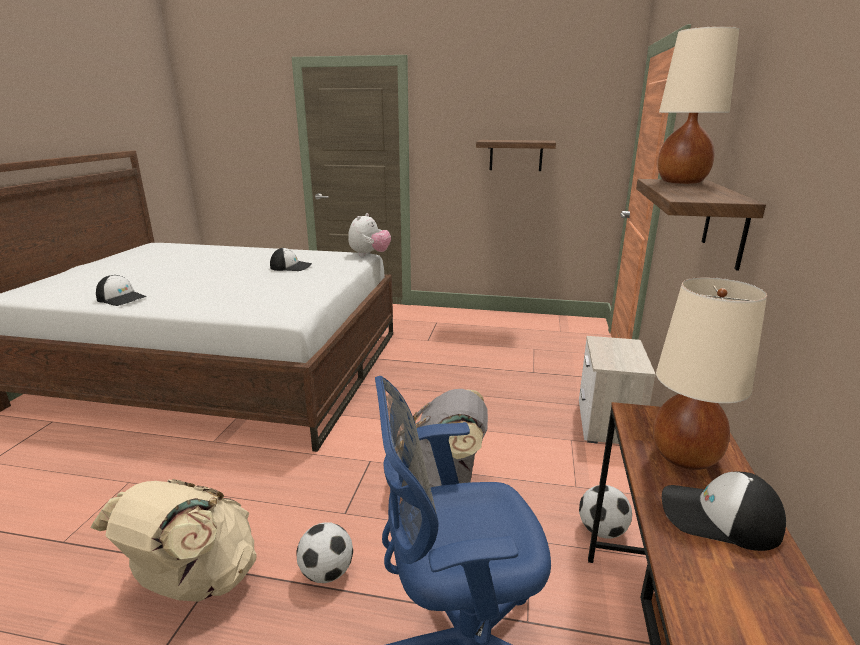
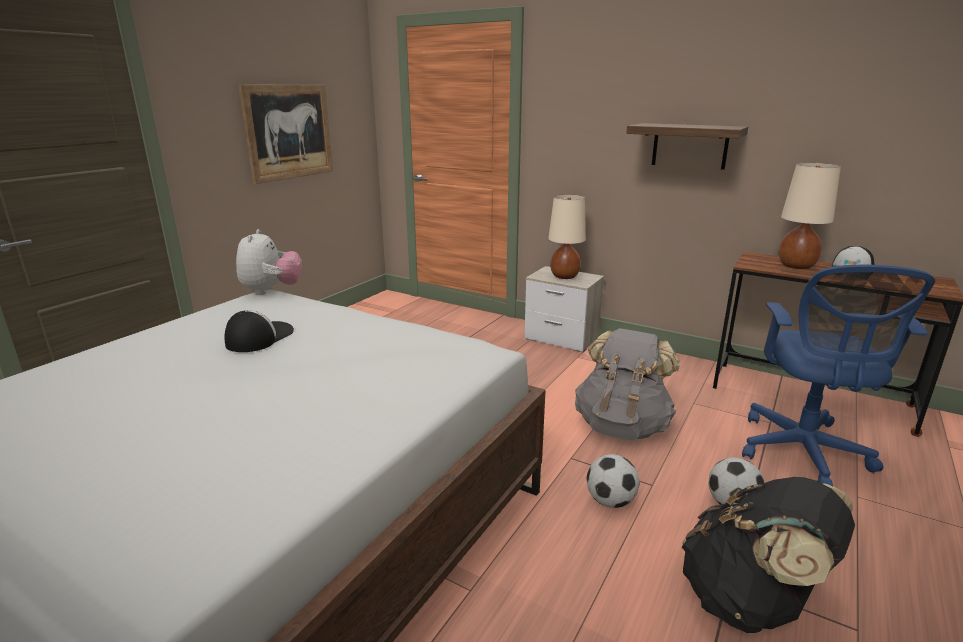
camera: 70 degrees left, 0 degrees up
(122, 298) = (249, 501): cap -> none
(195, 581) = (750, 601): beige backpack -> black backpack
(369, 255) = (271, 291): plush toy -> plush toy turned 45 degrees clockwise
(516, 155) = (289, 132): shelf -> picture
(602, 530) = (685, 376): football -> football (610, 501)
(681, 182) = (654, 124): beige table lamp -> beige table lamp (564, 276)

